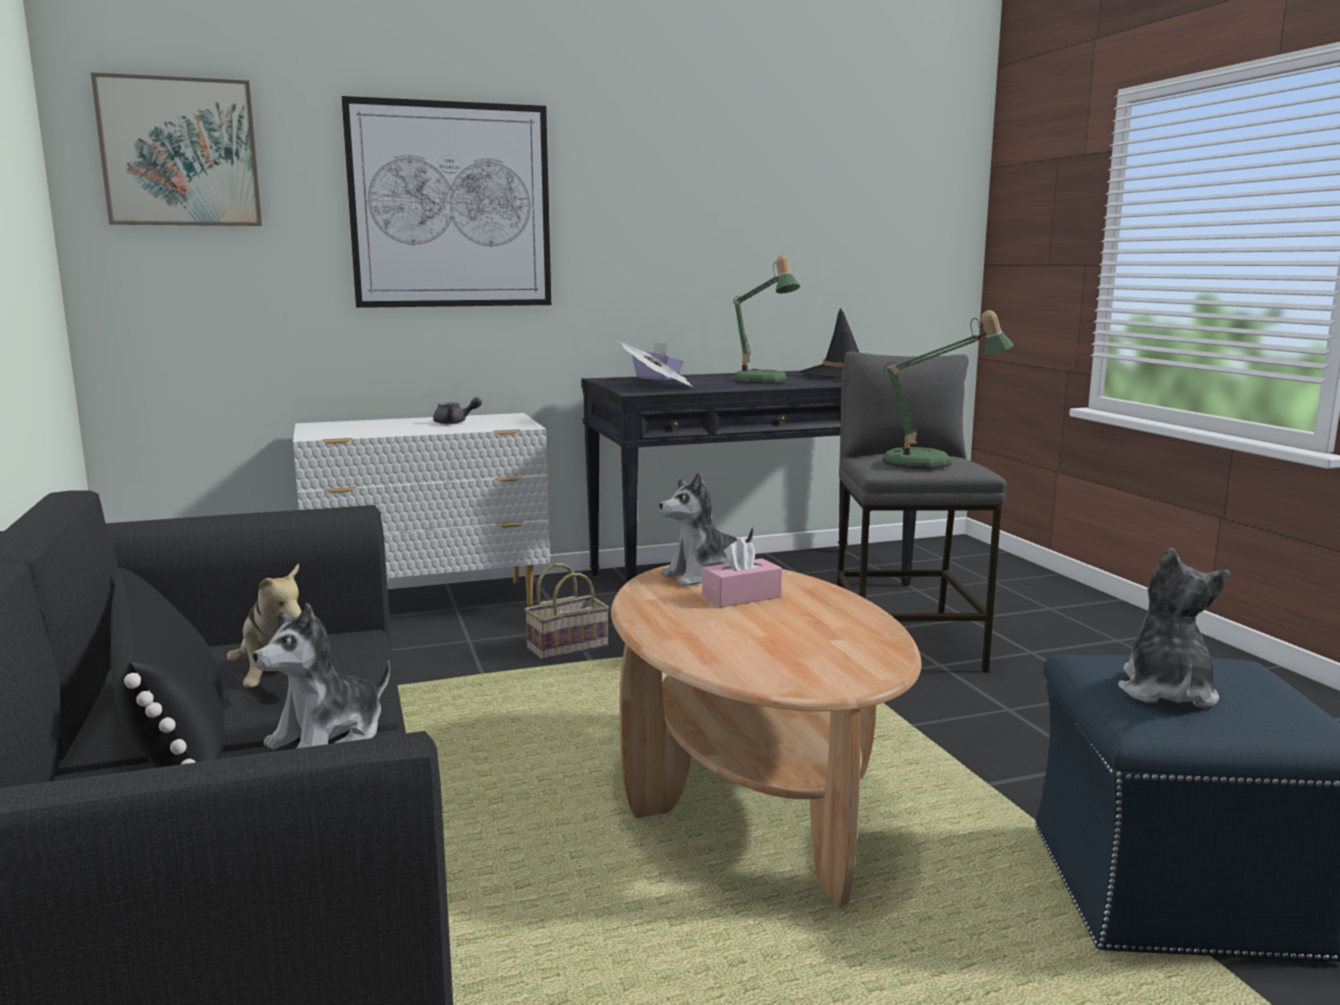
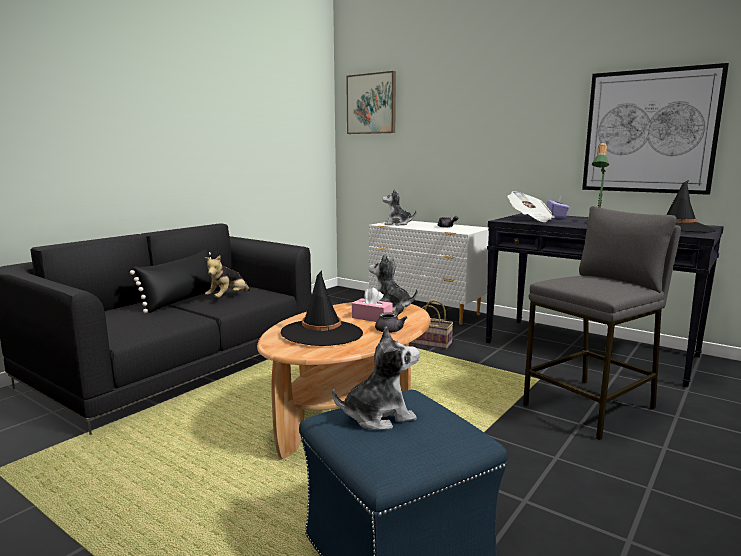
camera: 55 degrees right, 0 degrees up
(328, 738) = (198, 314): plush toy -> plush toy (397, 224)
(451, 206) = (469, 120): picture -> picture (649, 132)
(778, 642) = (322, 333): none -> black hat
(817, 600) = (391, 329): none -> grey teapot
(929, 463) = (590, 284): table lamp -> none

